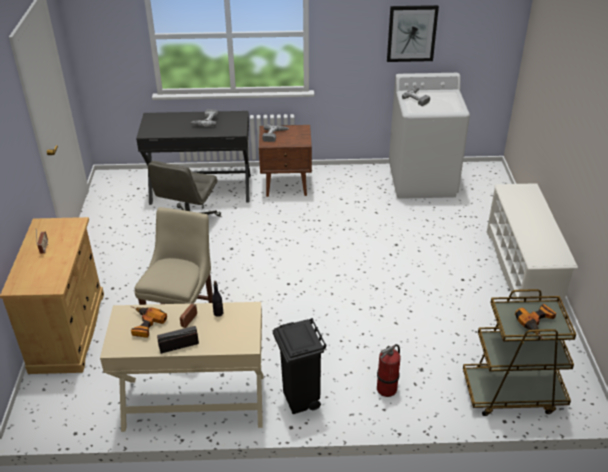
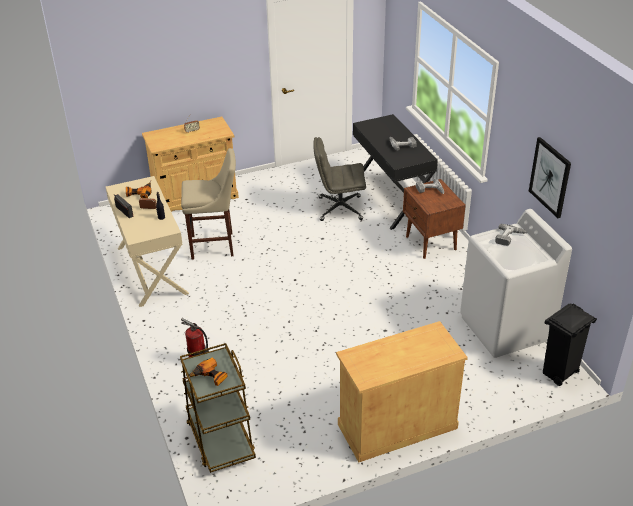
camera: 70 degrees right, 0 degrees up
(301, 400) = (170, 319): black trash can -> black trash can (558, 374)
(522, 270) = (397, 426): white shoe rack -> beige cabinet

